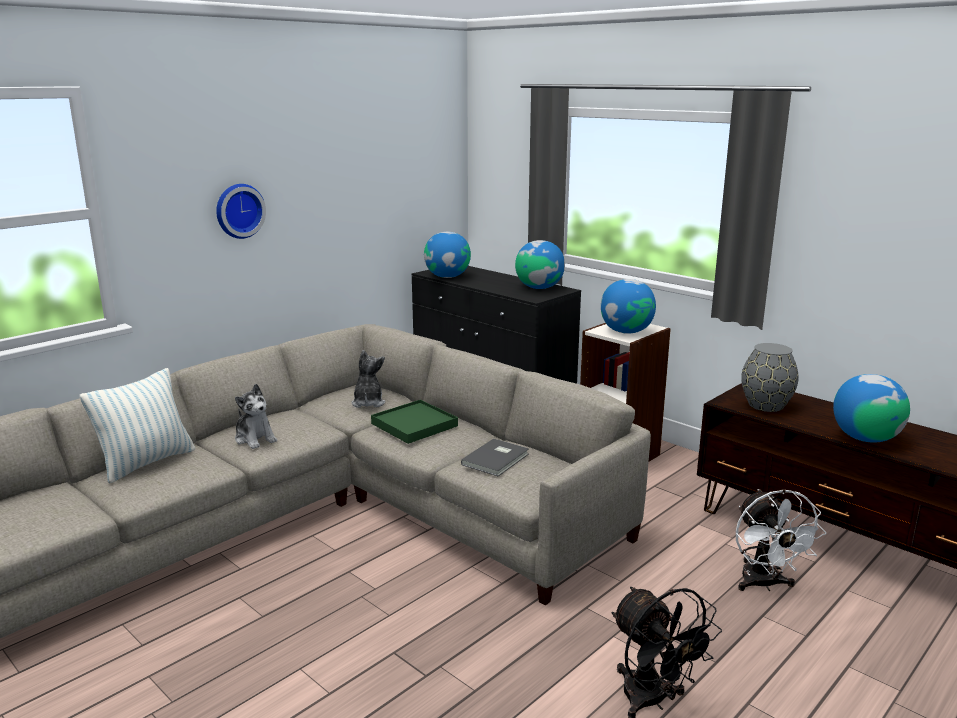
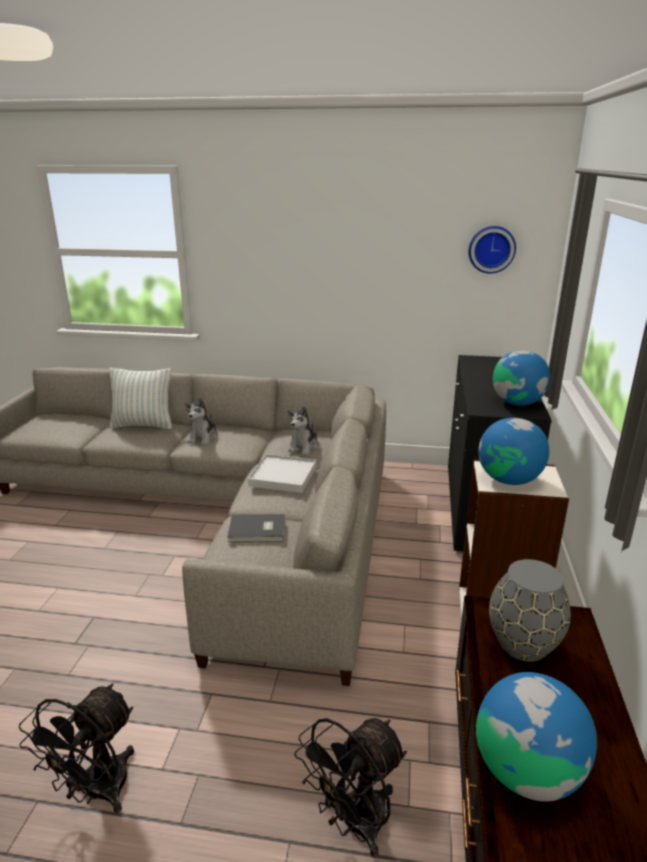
camera: 55 degrees right, 5 degrees up
(238, 210) = (288, 268): wall clock -> wall clock (491, 249)
(368, 402) = (304, 447): plush toy -> plush toy turned 150 degrees clockwise
(414, 425) = (283, 476): green tray -> white tray
(447, 277) = (474, 366): globe -> none
(764, 584) = (354, 824): white fan -> black fan

